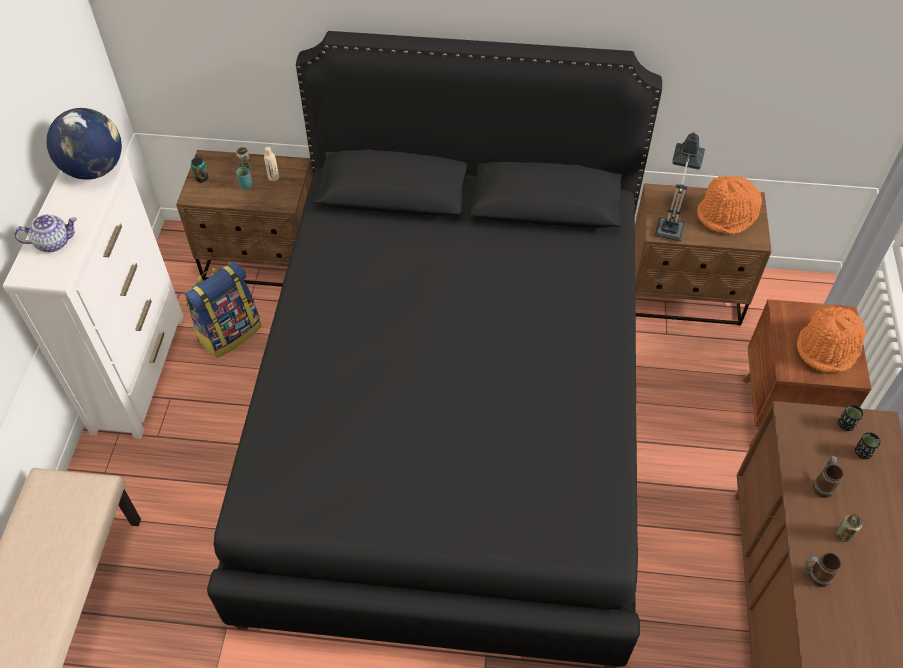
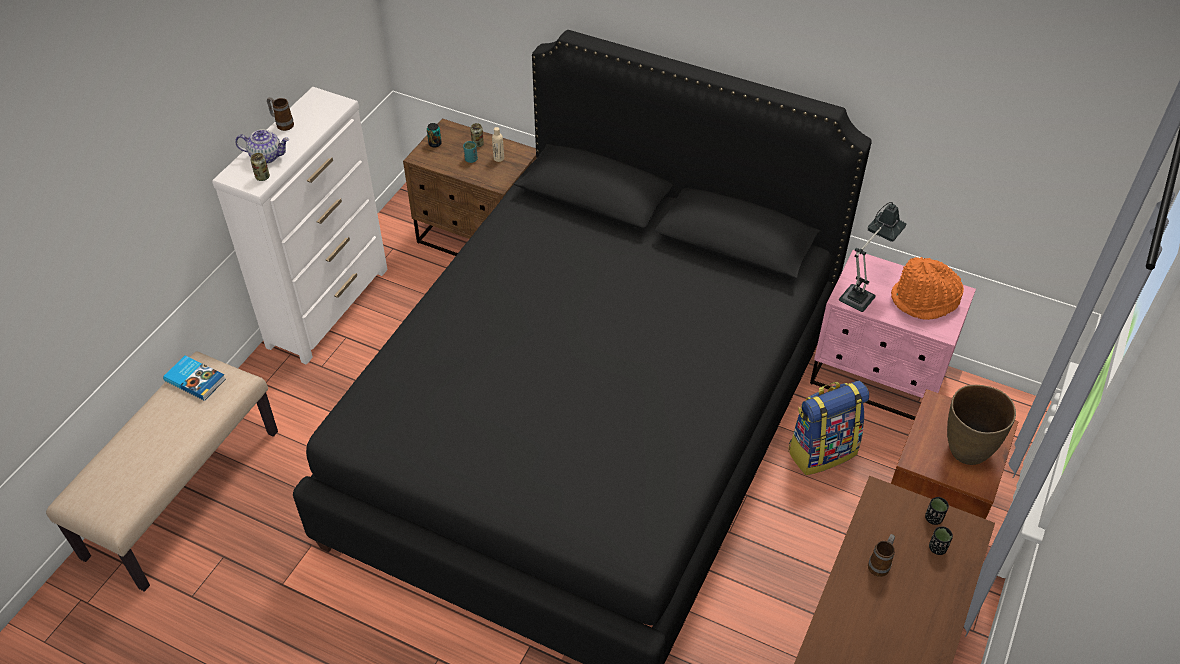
camera: 20 degrees right, 5 degrees down
(47, 500) = (195, 379): none -> book
(95, 169) = (326, 105): globe -> none
(229, 332) = (421, 295): backpack -> backpack (821, 451)
(683, 294) = (878, 379): brown nightstand -> pink nightstand
(814, 576) = (828, 639): mug -> mug (282, 124)
(828, 348) = (966, 451): orange hat -> brown vase
(843, 534) = (878, 614): can -> can (262, 177)

